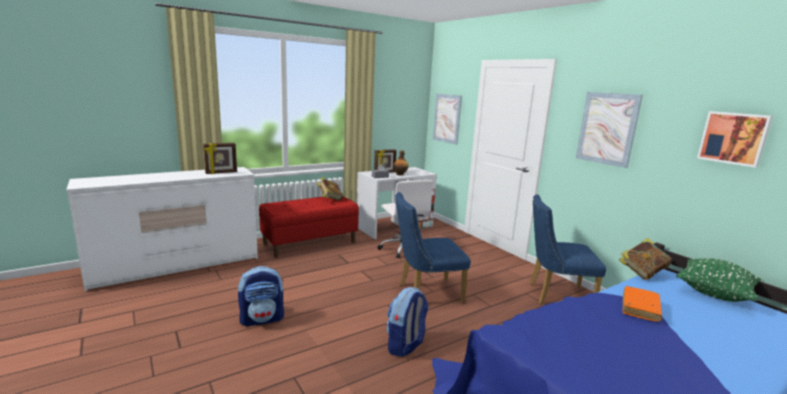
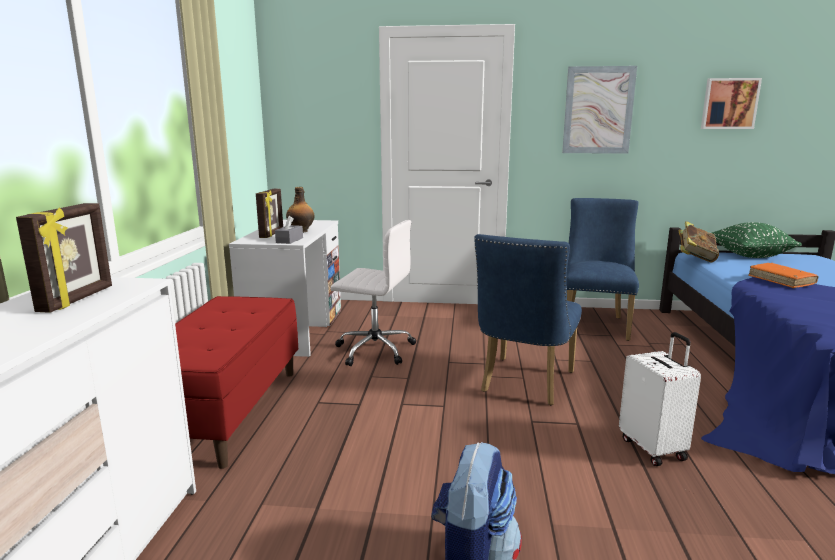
camera: 50 degrees left, 0 degrees up
(330, 199) = (226, 307): book -> none
(405, 345) = (653, 448): backpack -> white suitcase
(447, 118) = (314, 128): picture -> none
(555, 295) = (595, 324): blue chair -> blue chair turned 150 degrees clockwise

